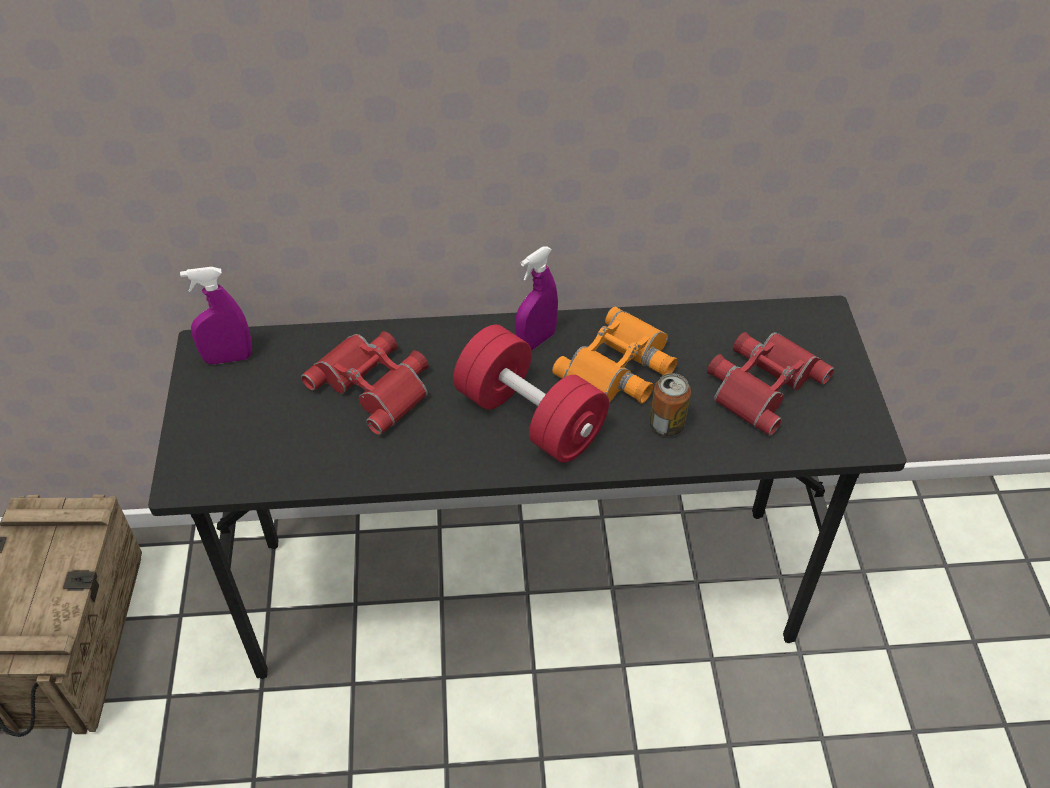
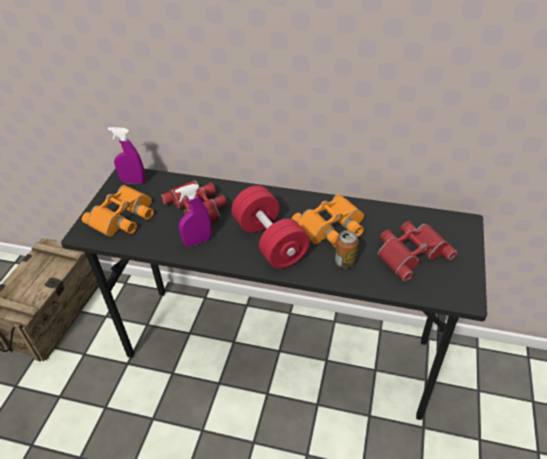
camera: 20 degrees right, 5 degrees down
(245, 431) = (123, 217): none -> orange binoculars
(536, 341) = (291, 204): purple spray bottle -> purple spray bottle (197, 241)

